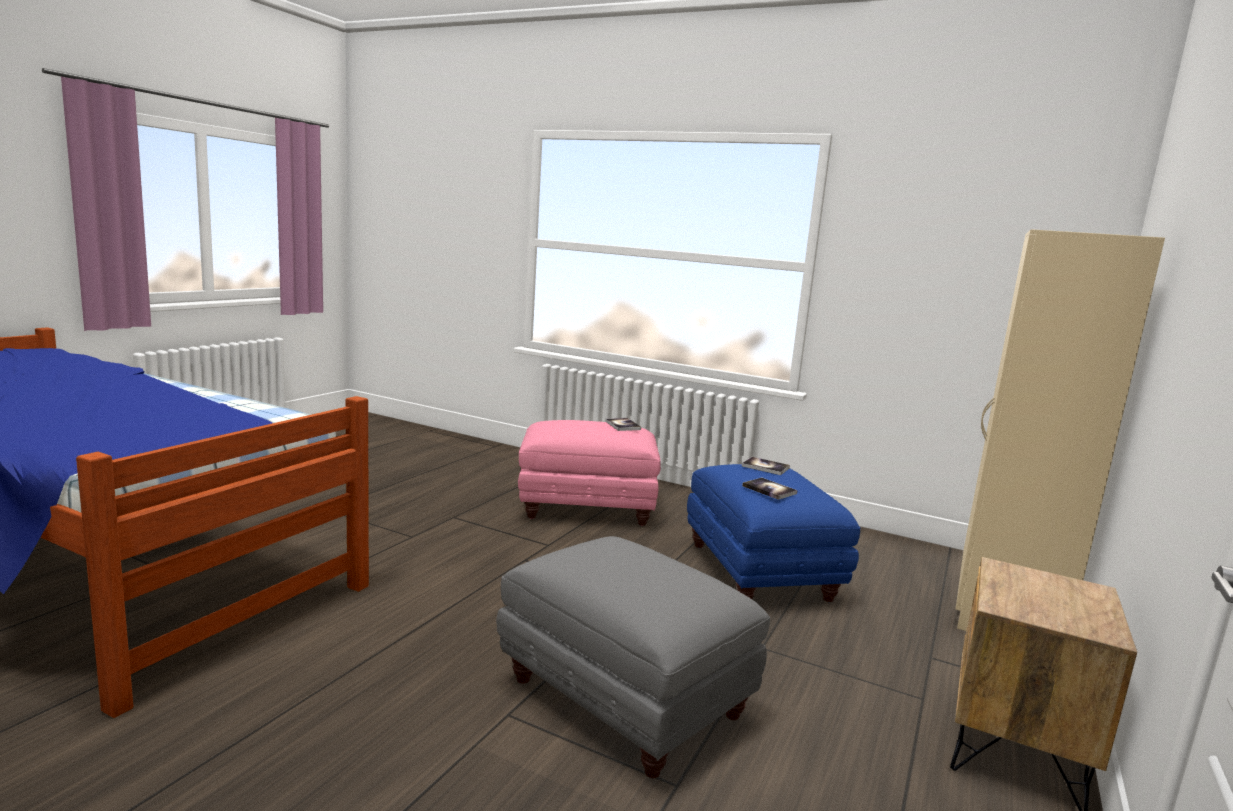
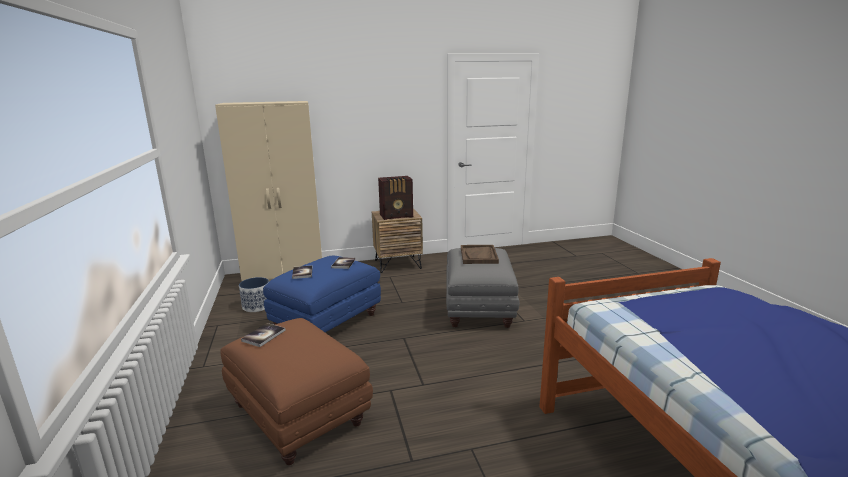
camera: 130 degrees left, 5 degrees up
(585, 508) = (299, 416): pink ottoman -> brown ottoman
(638, 569) = (478, 256): none -> brown tray
(879, 556) = (257, 306): none -> planter
(1021, 590) = (397, 216): none -> radio

